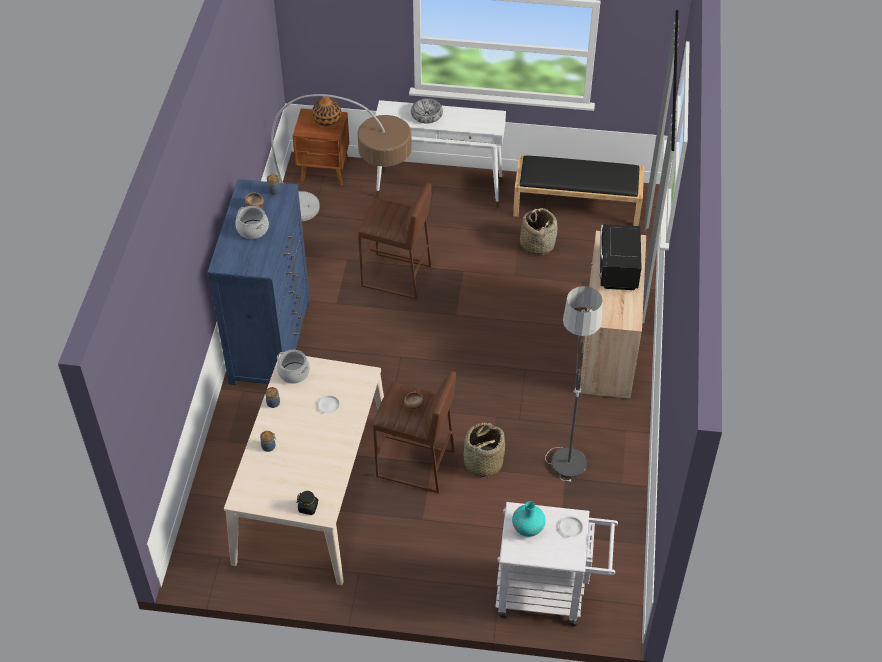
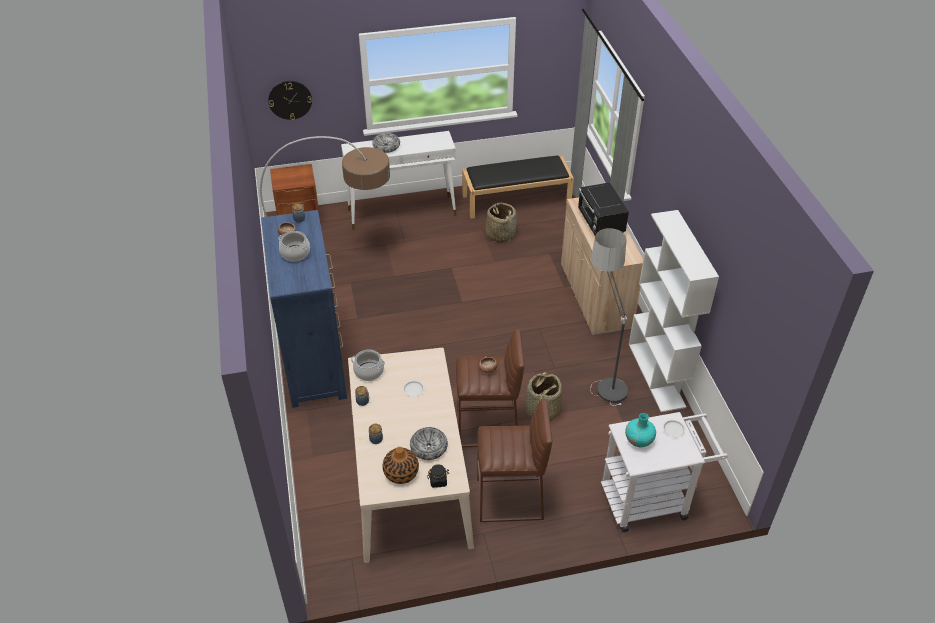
camera: 20 degrees left, 5 degrees down
(315, 470) = (429, 447): none -> bowl
(327, 120) = (297, 173): vase -> vase (401, 473)
(330, 40) = (290, 100): none -> wall clock
(397, 277) = (399, 285): brown stool -> brown stool (510, 500)
(628, 460) = (657, 375): none -> white bookcase

